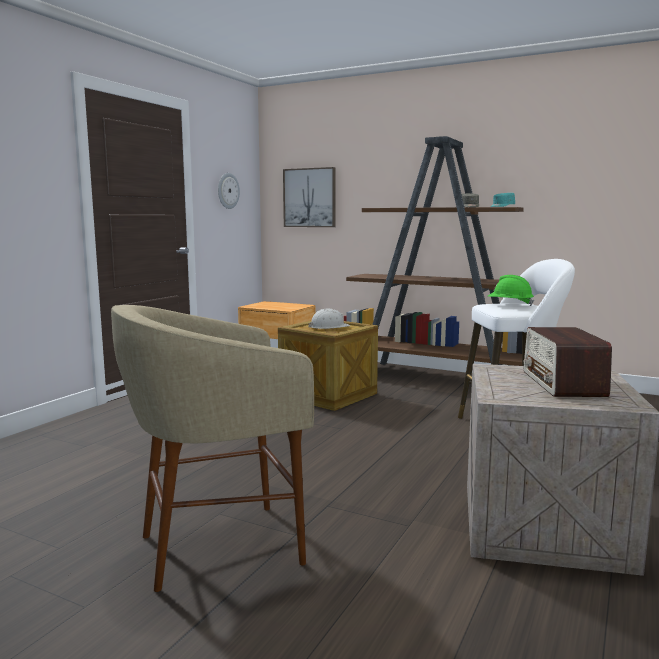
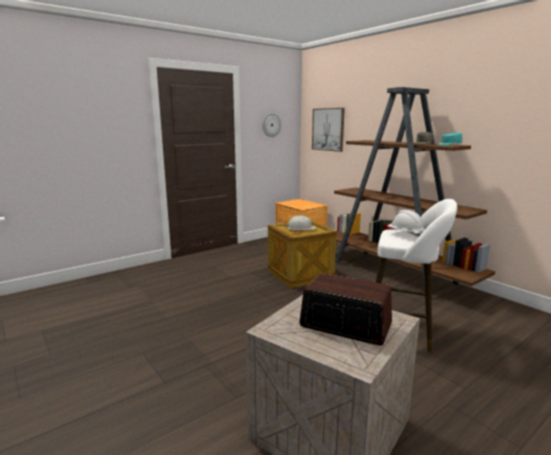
camera: 25 degrees right, 5 degrees up
(219, 547) = (117, 378): beige stool -> none
(509, 305) = (405, 234): green hard hat -> white hard hat
(563, 384) = (345, 325): radio -> radio turned 90 degrees clockwise

